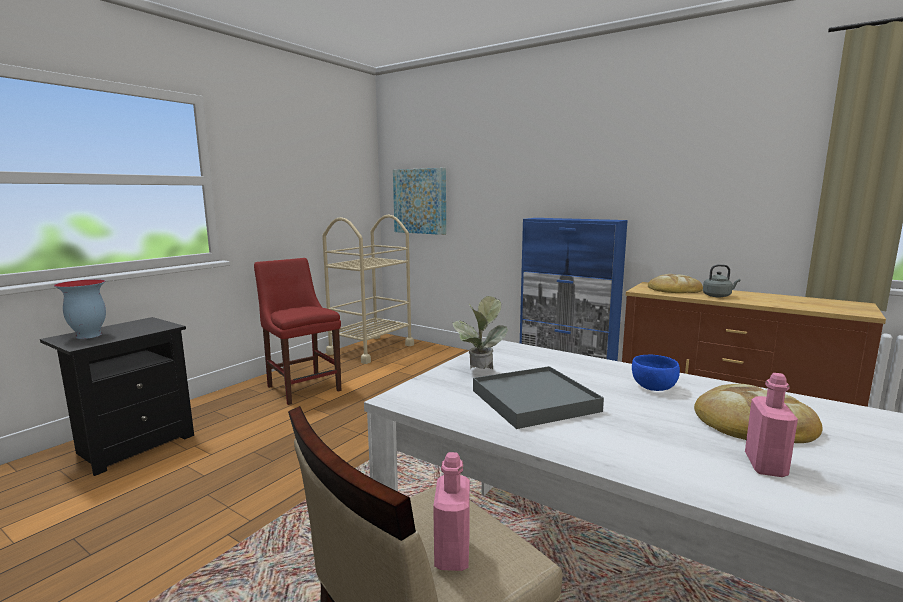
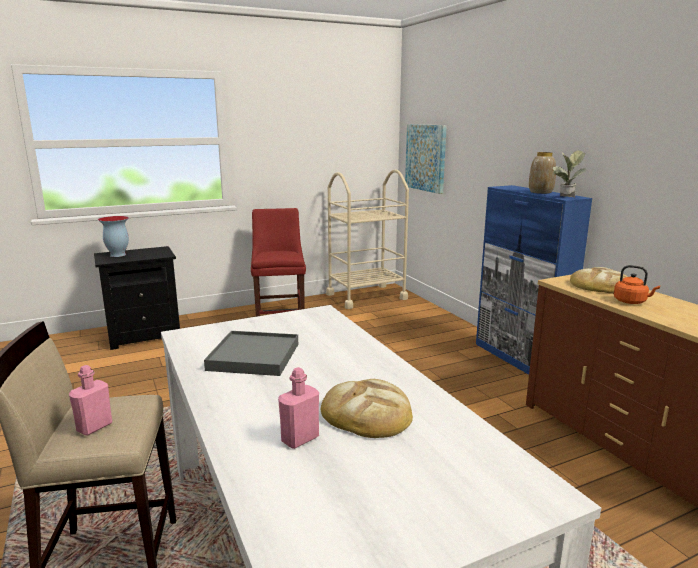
camera: 30 degrees right, 5 degrees up
(479, 373) = (261, 329): potted plant -> potted plant (564, 198)
(578, 219) = (540, 192): none -> vase
(654, 387) = (358, 370): blue bowl -> none
(718, 296) = (631, 302): grey kettle -> orange kettle

